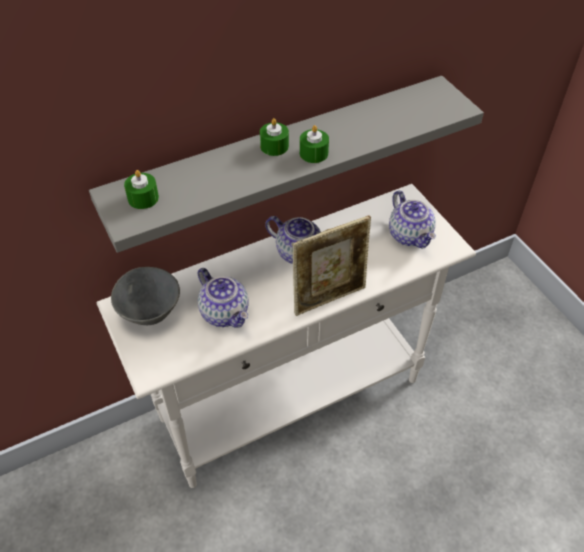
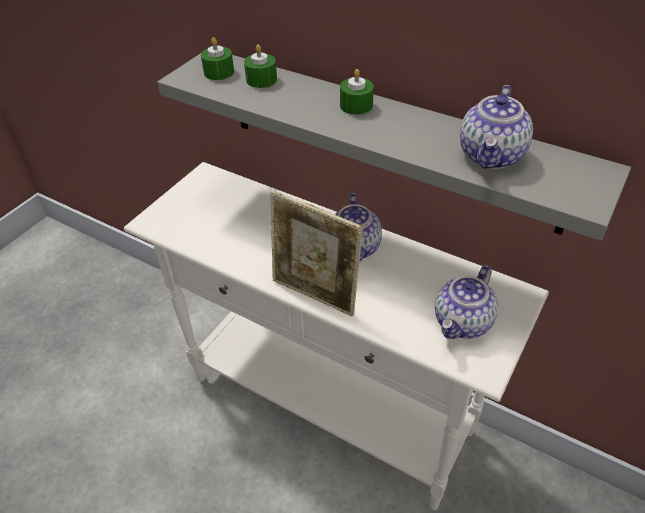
camera: 60 degrees right, 5 degrees down
(148, 313) = (209, 191): grey bowl -> none
(225, 313) = (242, 234): teapot -> teapot (492, 156)
(313, 153) = (372, 130): green candle -> green candle (261, 80)

